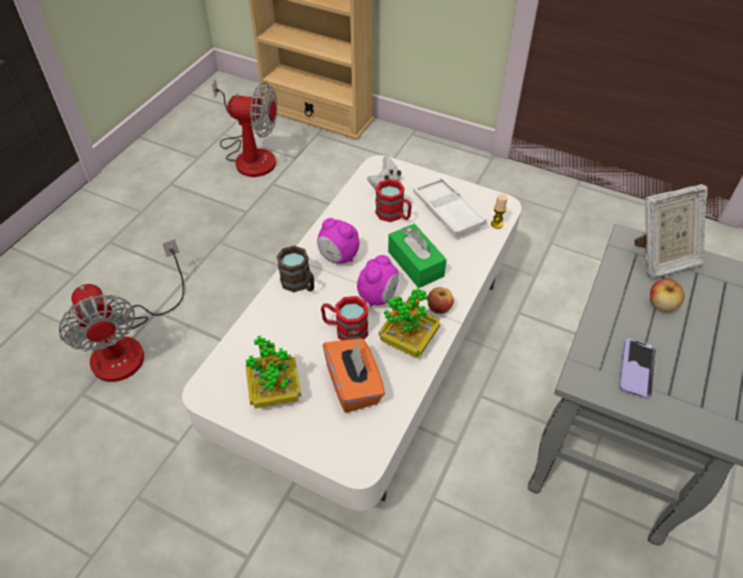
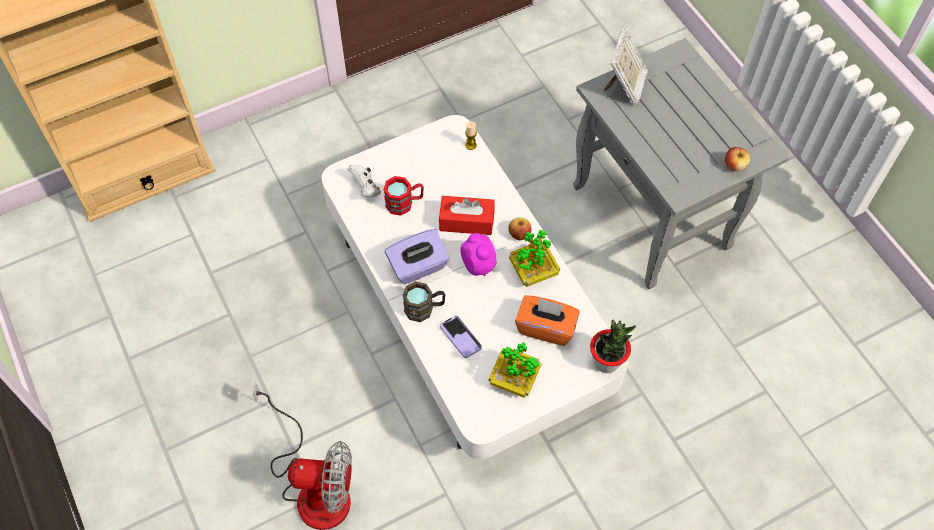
camera: 55 degrees left, 10 degrees up
(250, 154) = (150, 268): fan -> none
(338, 257) = (418, 267): alarm clock -> purple tissue box
(345, 329) = (493, 304): red mug -> none
(356, 463) = (606, 362): none -> potted plant
(415, 263) = (466, 221): green tissue box -> red tissue box
(448, 211) = (431, 166): white tray -> none
(636, 369) = (691, 164): phone -> phone (460, 337)
(661, 304) = (657, 115): apple -> apple (734, 165)

